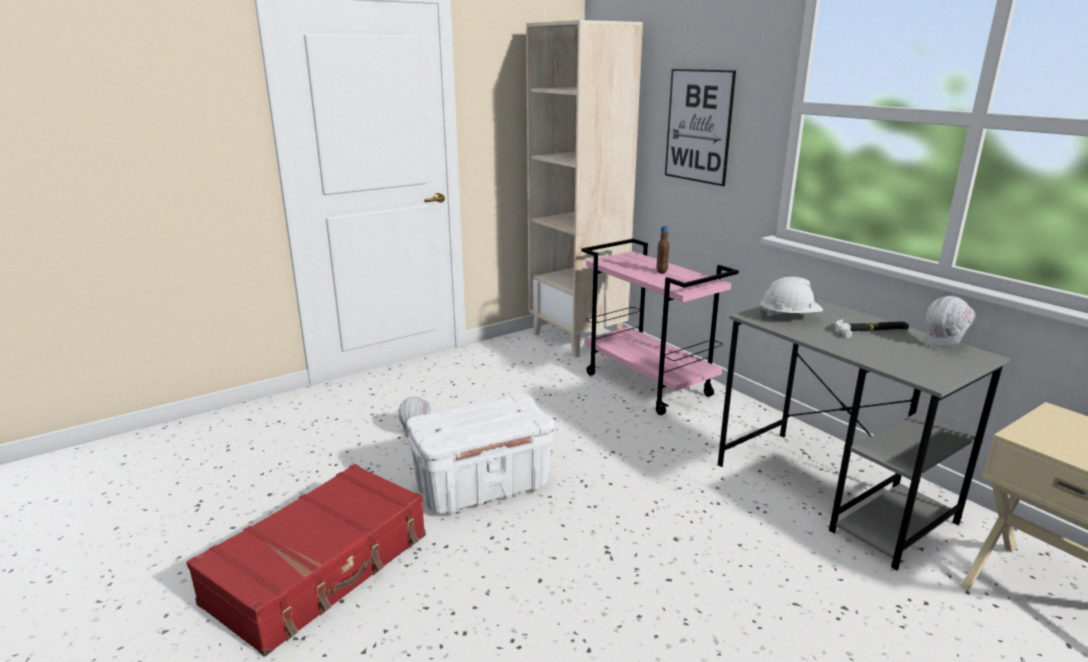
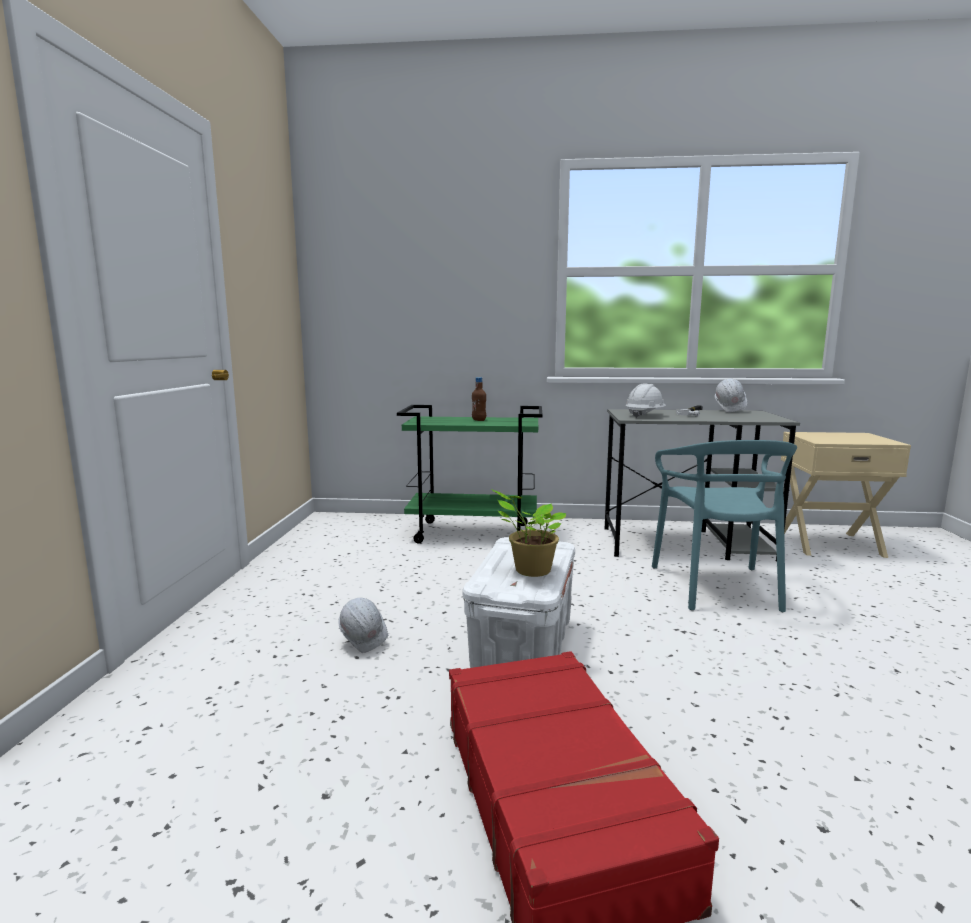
camera: 50 degrees left, 10 degrees down
(466, 426) = (530, 570): none -> potted plant
(578, 338) = (351, 525): beige bookcase -> none
(649, 385) = (474, 533): pink cart -> green cart
(698, 126) = (461, 295): picture -> none
(740, 544) = (717, 586): none -> turquoise chair

